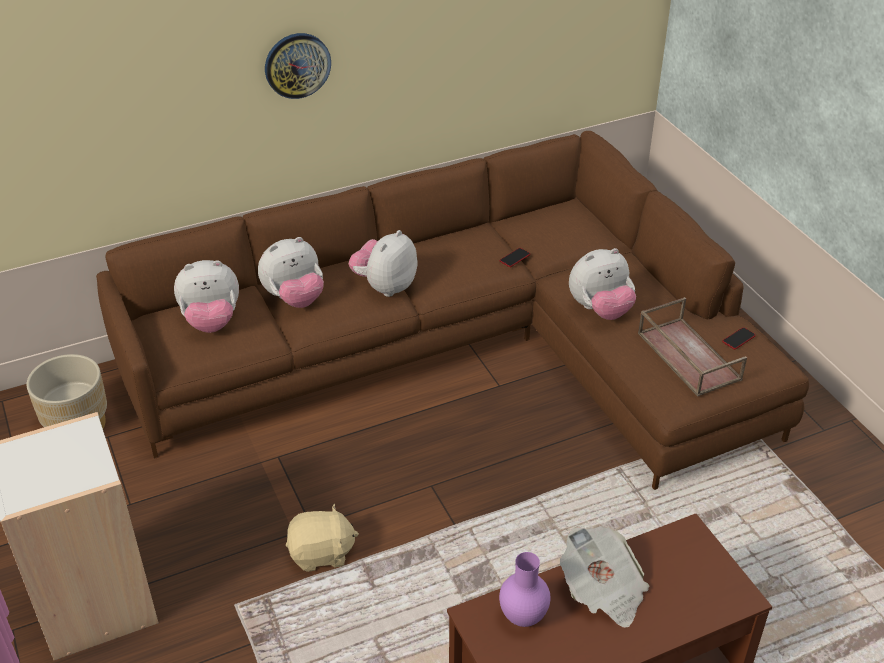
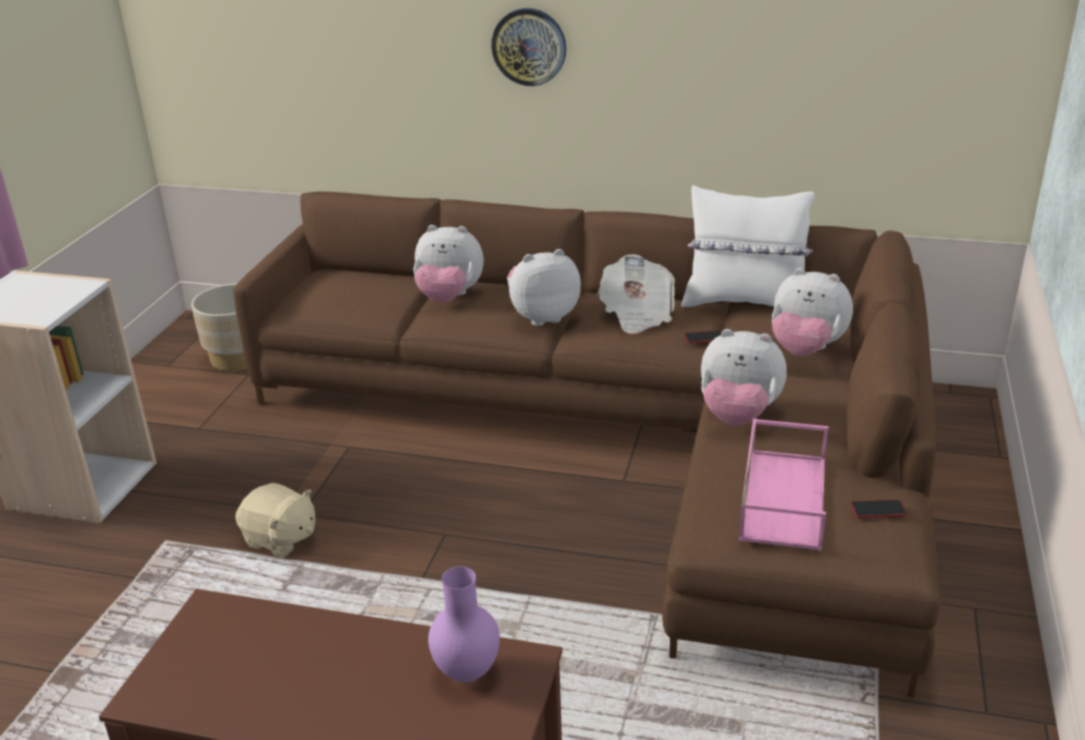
camera: 40 degrees right, 10 degrees down
(211, 322) = (358, 288): plush toy -> plush toy (806, 350)
(504, 217) = (744, 303): none -> white pillow
(522, 617) = (244, 636): purple vase -> purple vase (465, 672)
(603, 591) = (352, 661): newspaper -> newspaper (636, 314)
(687, 356) = (781, 497): brown tray -> pink tray

